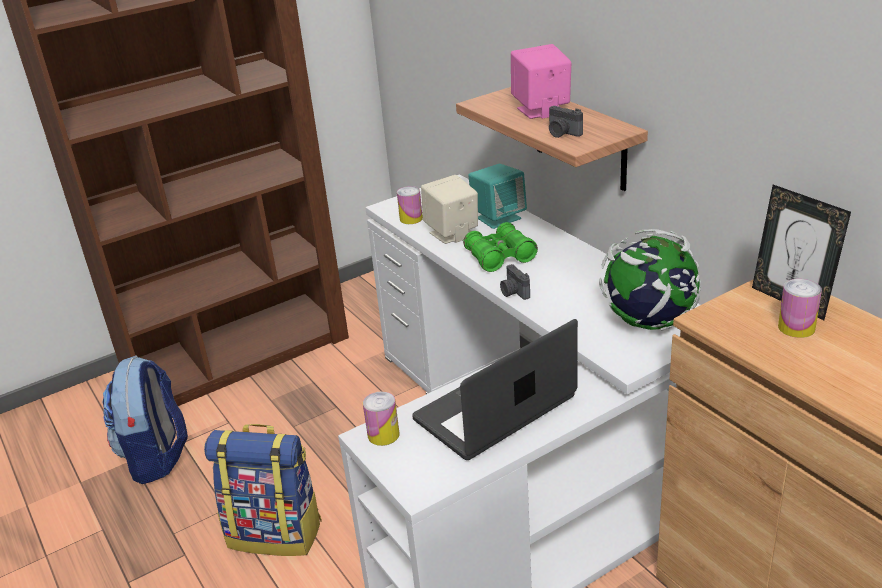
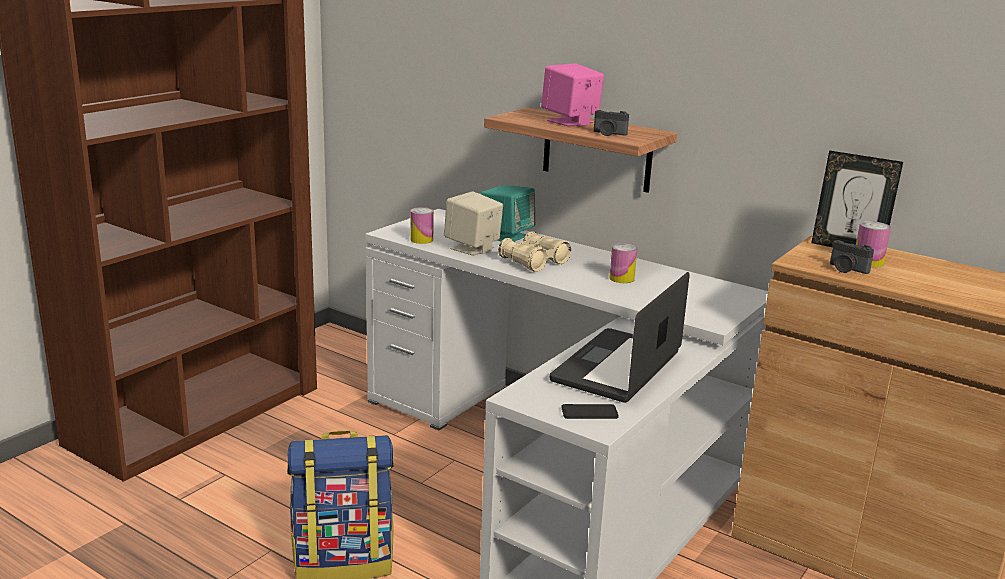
camera: 25 degrees left, 10 degrees down
(157, 457) = (156, 516): backpack -> none
(383, 435) = (530, 394): can -> can (621, 278)
(422, 468) = (589, 412): none -> phone
(500, 257) = (534, 261): green binoculars -> beige binoculars
(513, 292) = (570, 284): camera -> camera (846, 269)
(648, 322) = (704, 295): globe -> none

